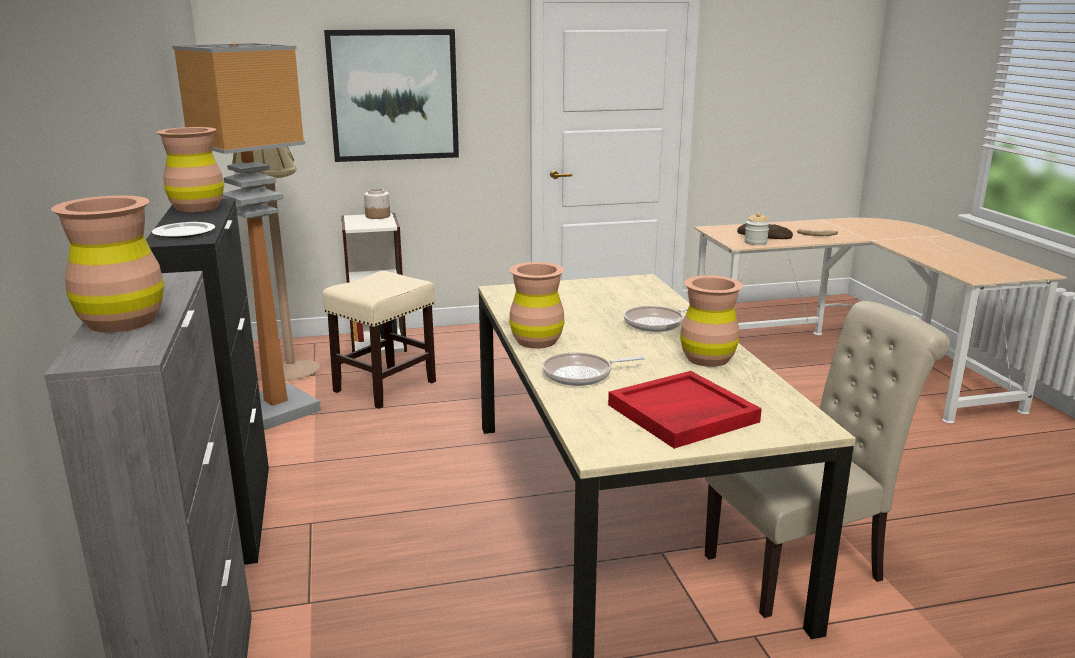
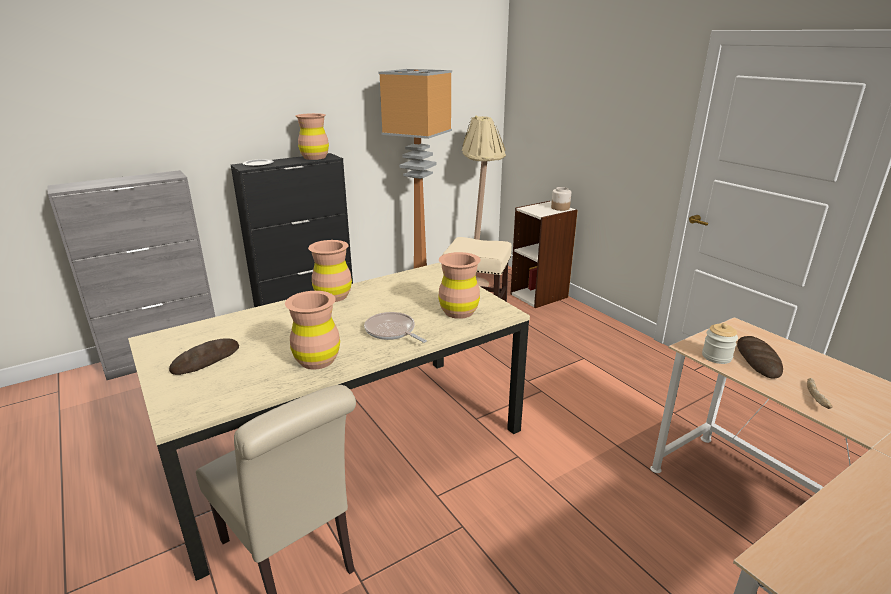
camera: 70 degrees right, 5 degrees up
(122, 321) = (107, 181): brown vase -> brown vase (458, 311)
(393, 95) = (593, 119): picture -> none
(581, 374) = (274, 318): frying pan -> none
(682, 414) = (206, 360): red tray -> bread

